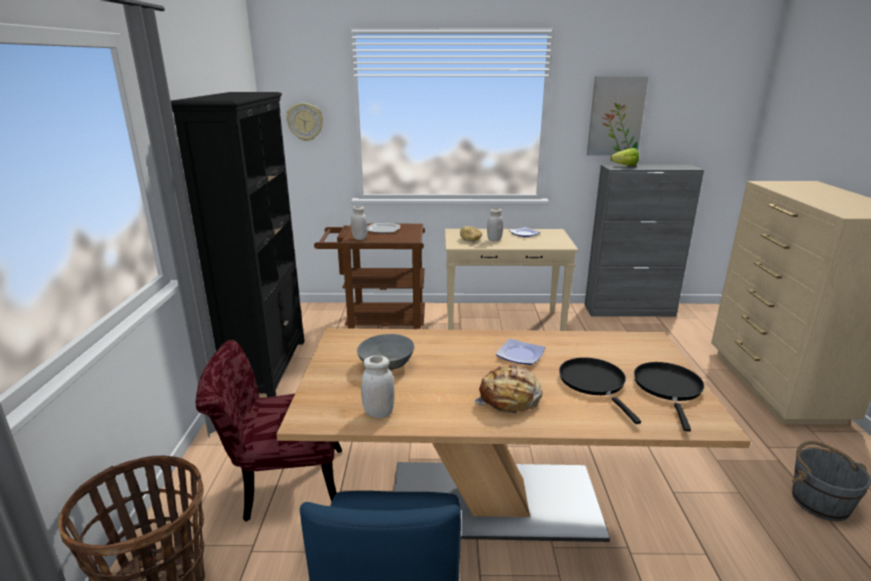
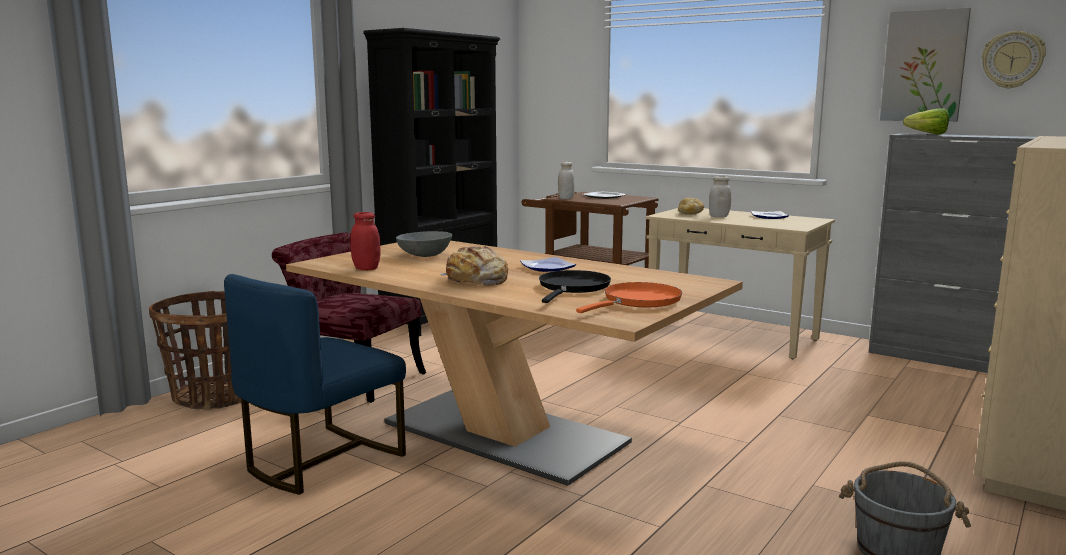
camera: 35 degrees right, 10 degrees down
(305, 122) = (557, 79): wall clock -> wall clock (1012, 60)
(378, 412) = (366, 269): white jar -> red jar
(668, 388) = (638, 301): black frying pan -> orange frying pan

